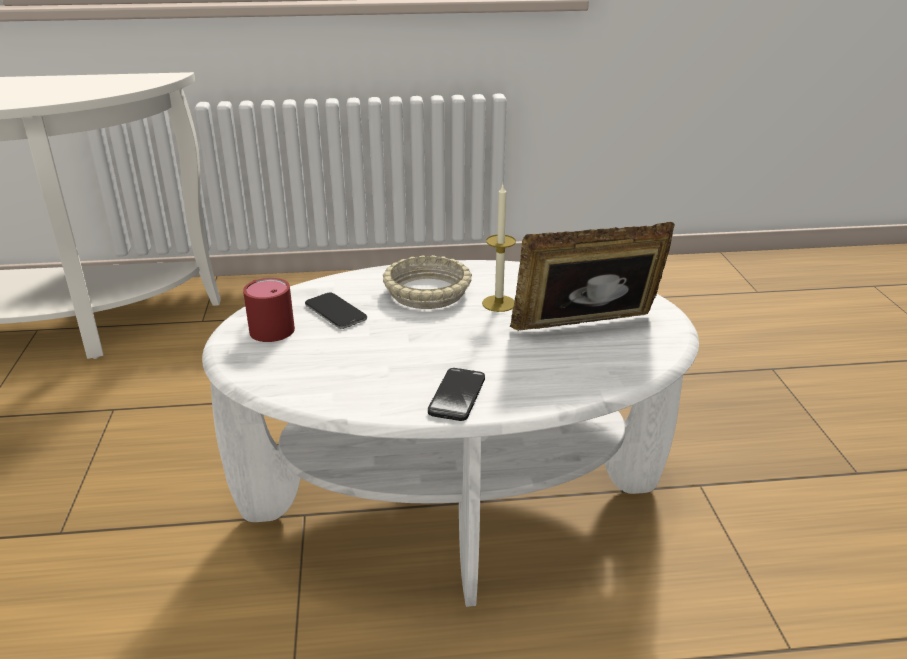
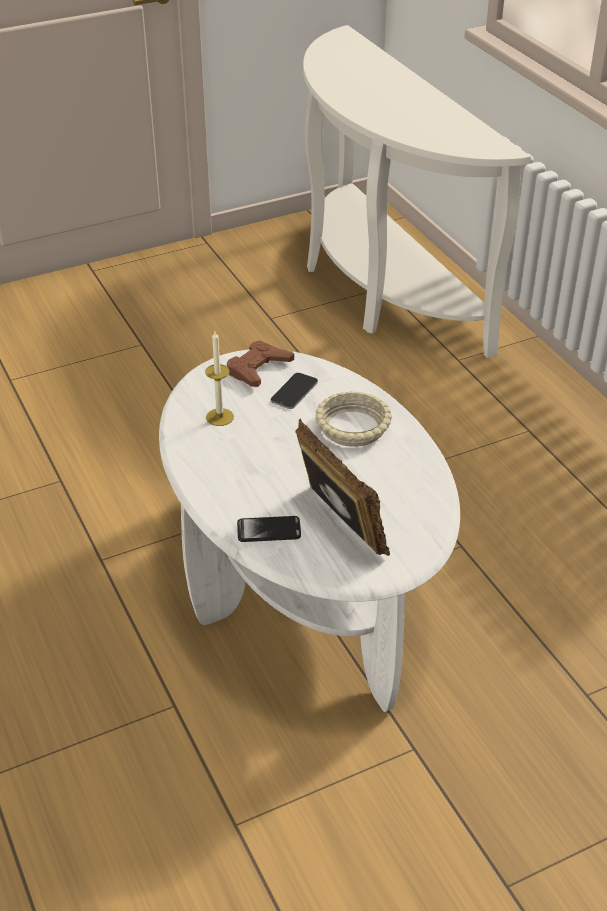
camera: 70 degrees right, 10 degrees up
(268, 326) = (258, 369): red mug -> brown game controller
(457, 396) = (211, 477): phone -> phone (269, 530)
(498, 303) = (356, 469): candle -> candle (220, 417)

